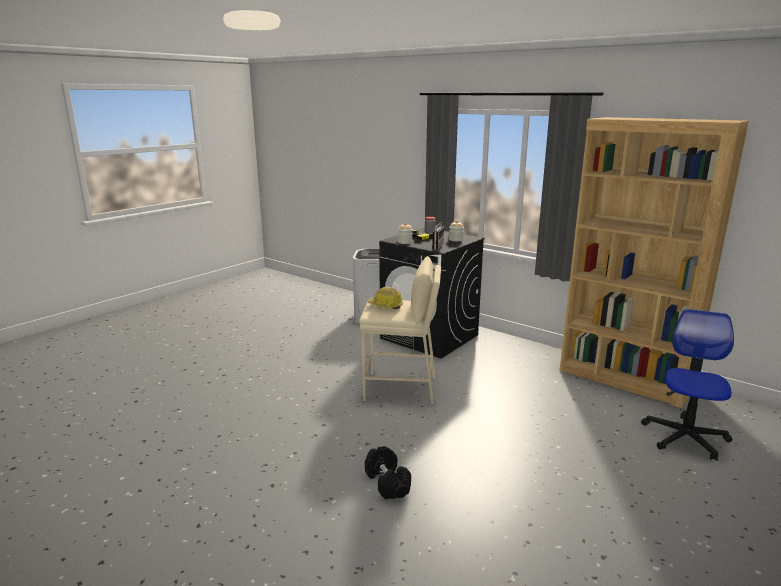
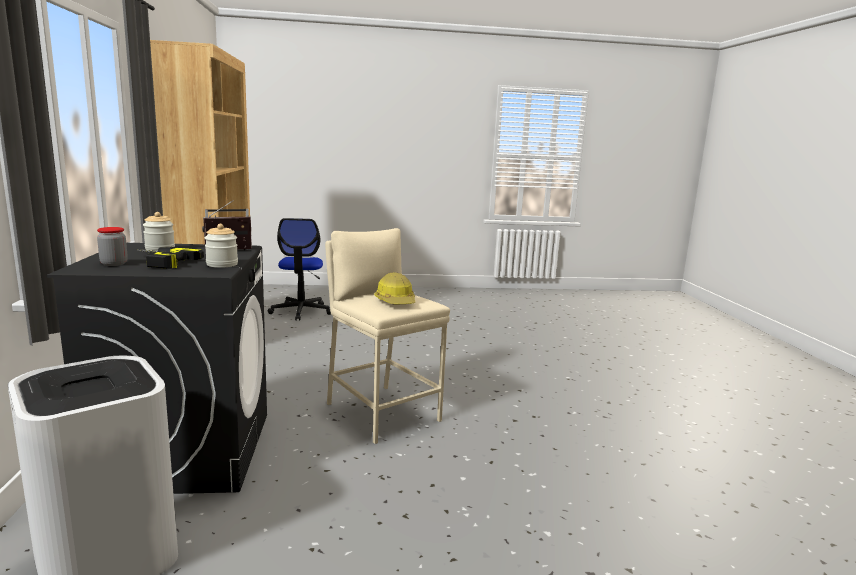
camera: 135 degrees left, 5 degrees down
(388, 483) = (517, 368): black dumbbell -> none
(685, 437) = (301, 311): office chair -> office chair turned 75 degrees counterclockwise

